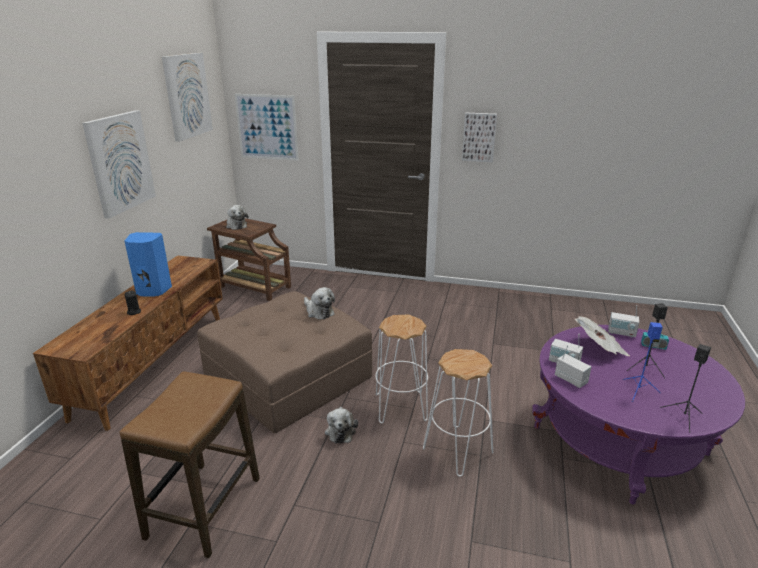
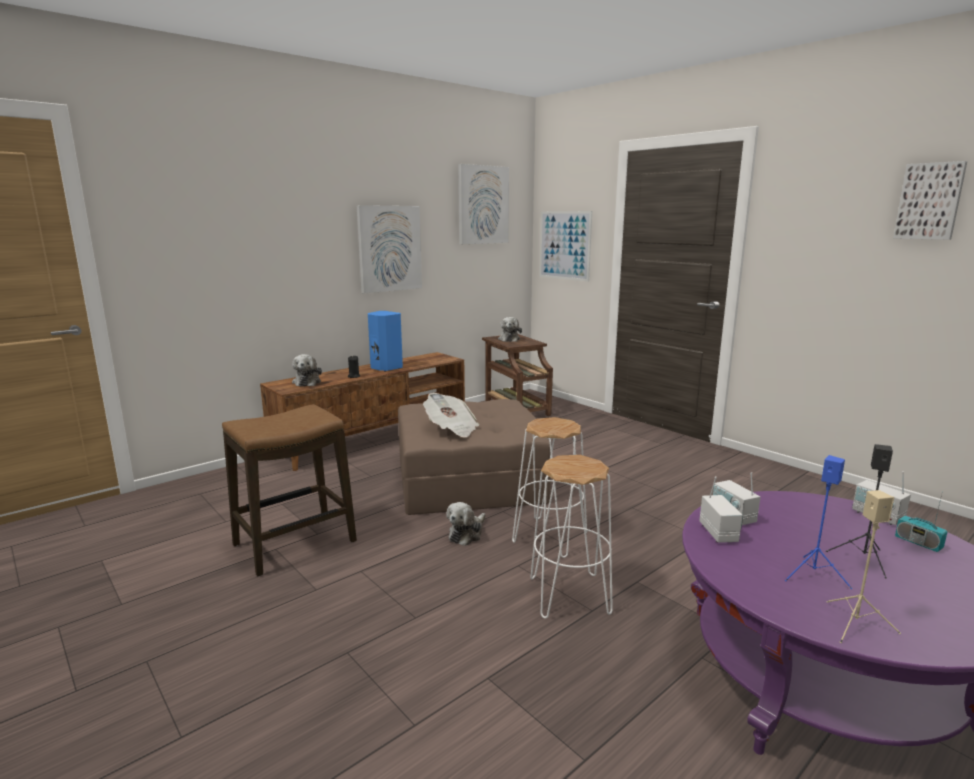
camera: 35 degrees right, 10 degrees down
(318, 312) = (511, 414): plush toy -> plush toy (307, 382)
(479, 137) = (792, 255): picture -> picture (929, 201)
(599, 349) = (811, 520): newspaper -> newspaper (451, 429)
(684, 417) = (856, 625): black speaker -> beige speaker

